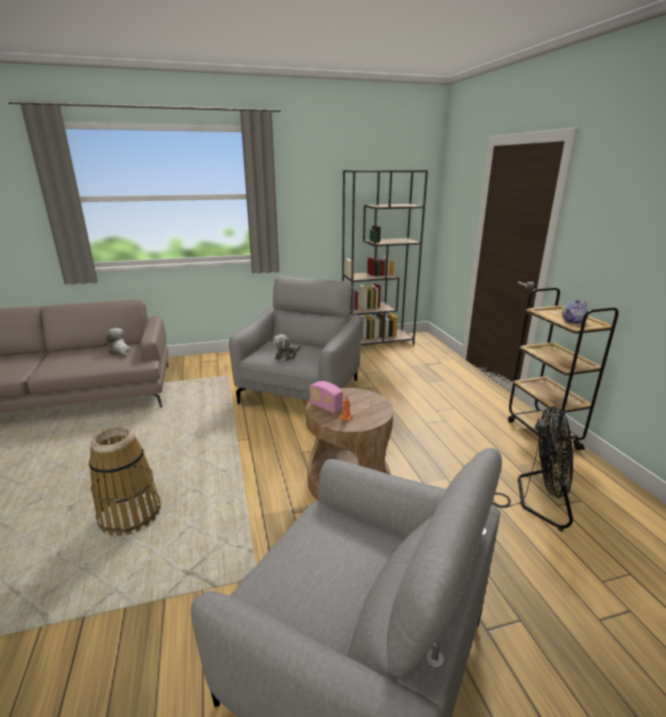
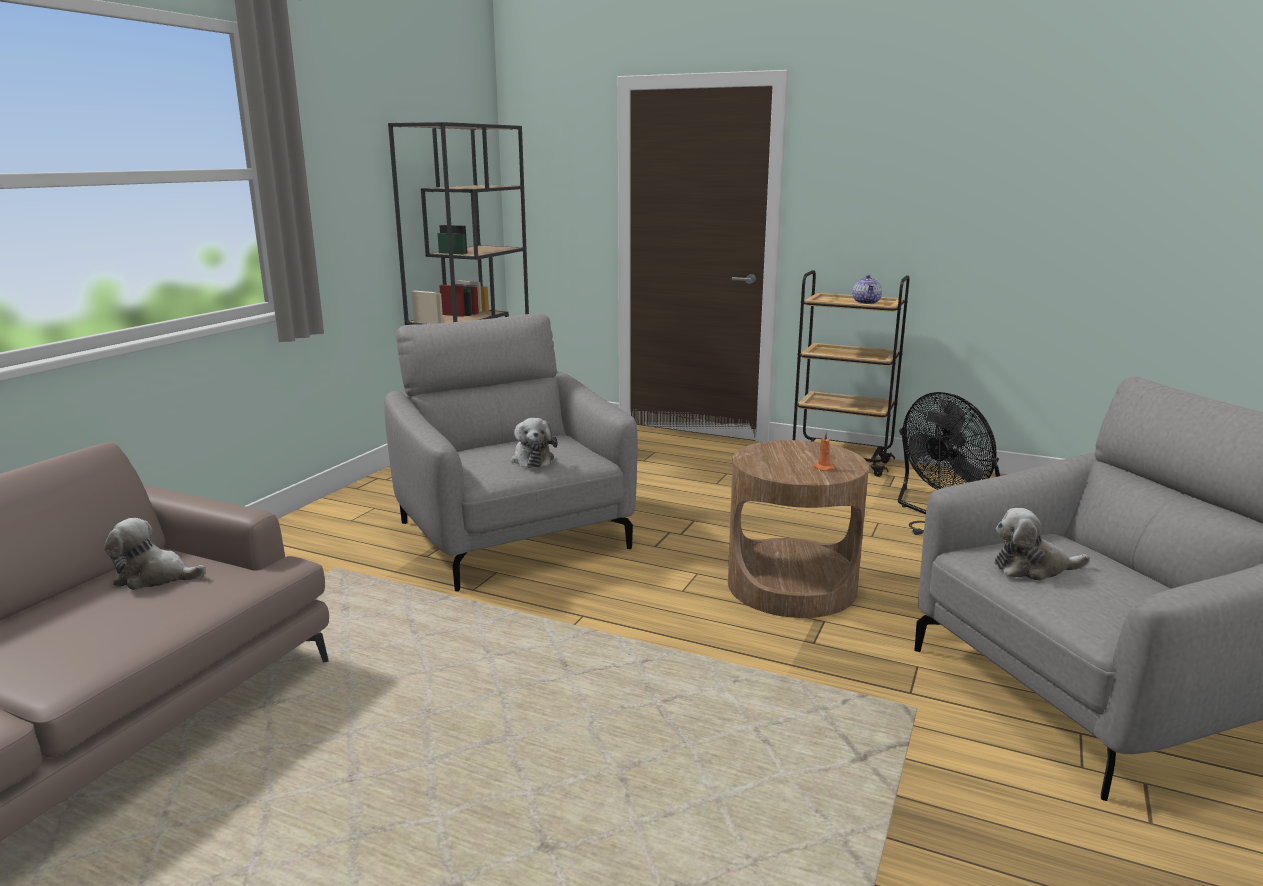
camera: 50 degrees left, 5 degrees down
(130, 515) = (654, 781): basket -> none
(314, 542) = (1032, 568): none -> plush toy
(326, 407) = (781, 469): radio -> none

